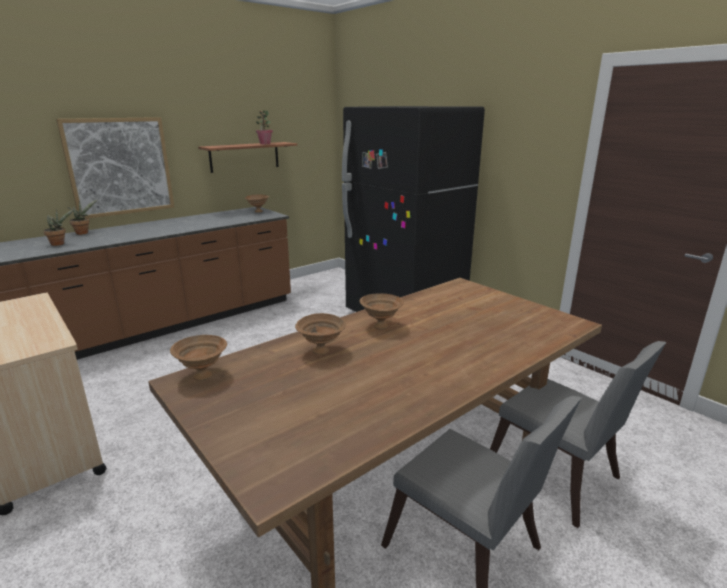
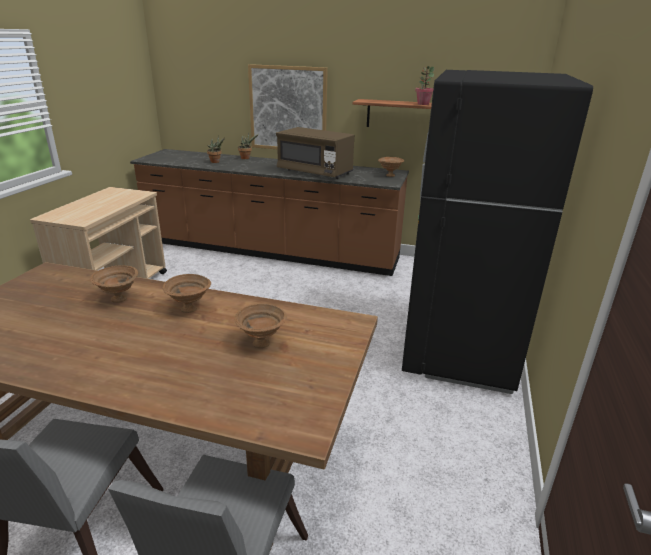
camera: 55 degrees right, 5 degrees up
(195, 224) = (315, 172): none -> brown microwave
(202, 375) = (57, 274): brown bowl -> brown bowl (262, 343)

